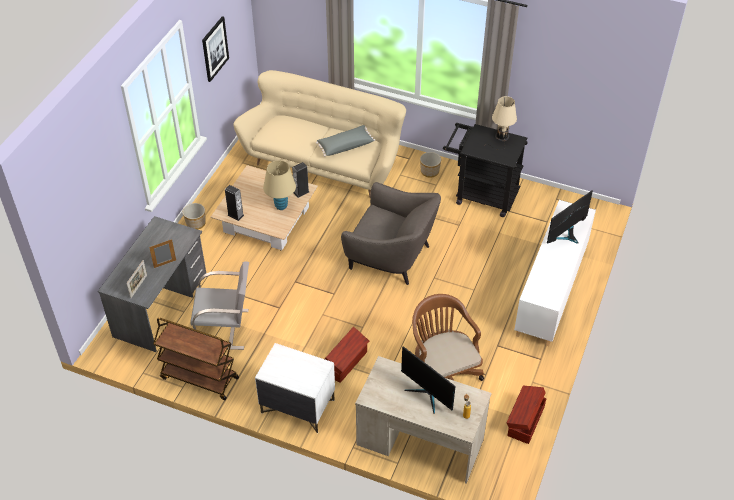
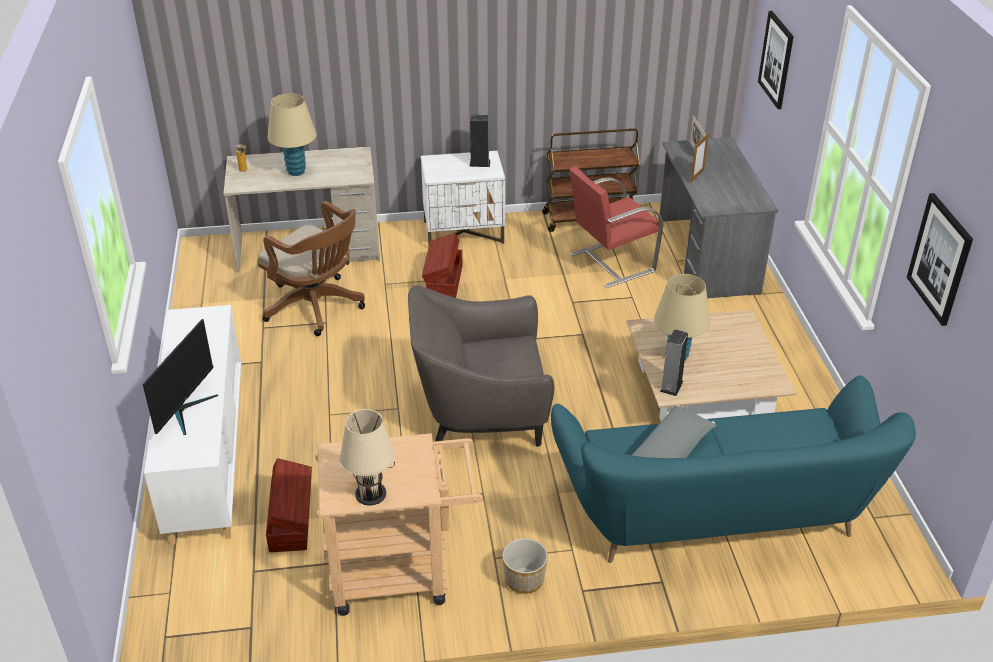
camera: 150 degrees right, 10 degrees down
(83, 214) = (776, 59): none -> picture
(195, 223) = (788, 349): planter -> none
(225, 329) = (610, 262): grey chair -> red chair
(235, 215) = (723, 323): speaker -> speaker (480, 163)
(324, 162) = (718, 515): beige sofa -> turquoise sofa
(427, 394) = (296, 172): monitor -> beige table lamp
(481, 195) = (401, 573): black cart -> beige cart
(525, 421) = (193, 302): brown storage box -> brown storage box (291, 520)

